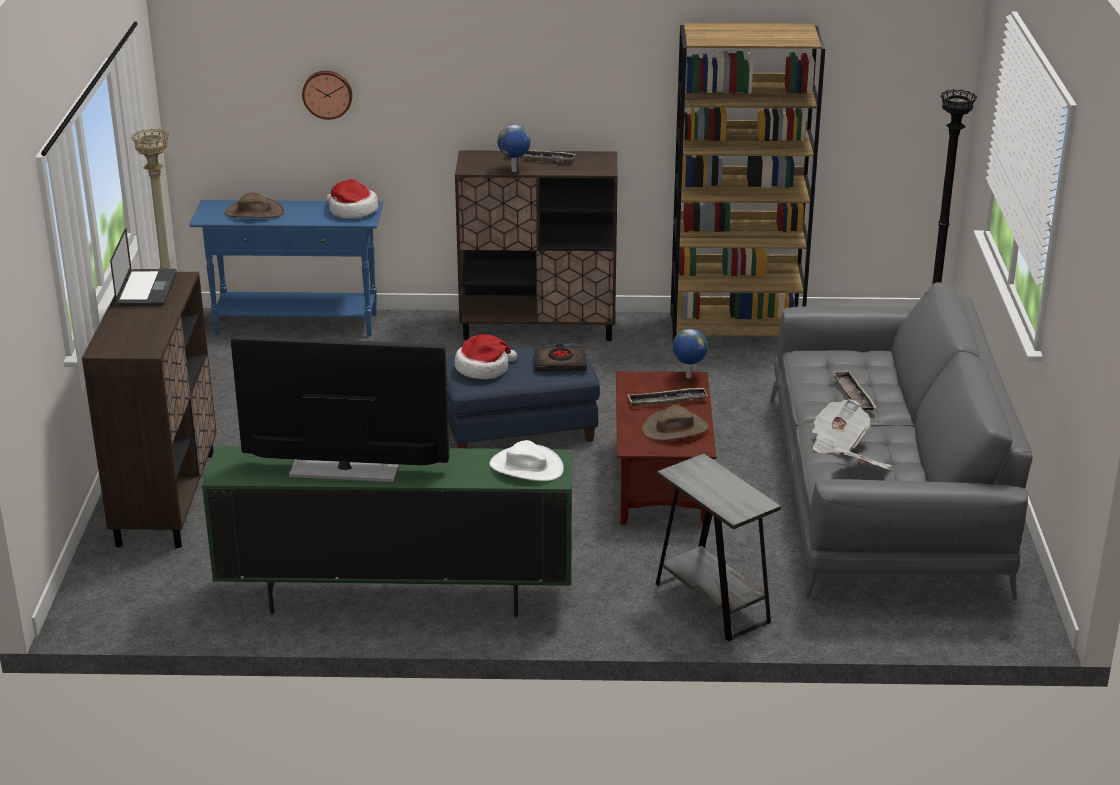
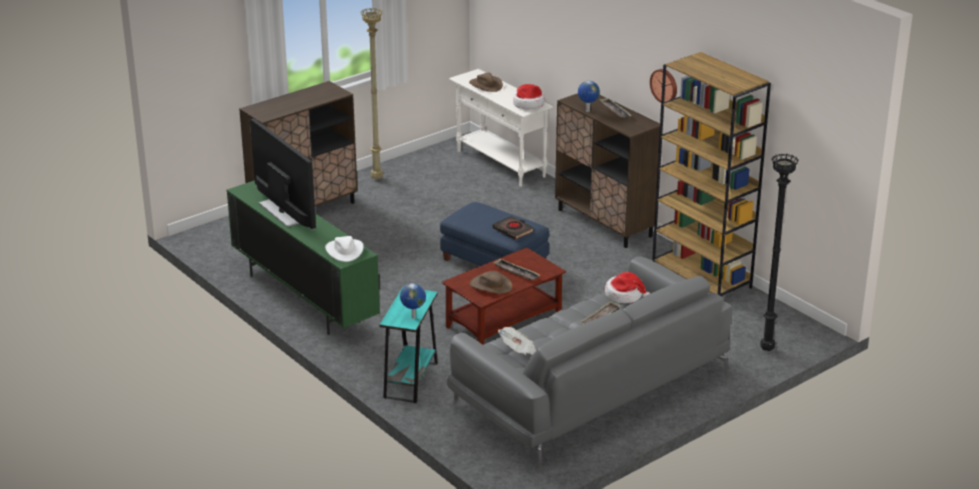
camera: 50 degrees right, 0 degrees up
(147, 289) = (318, 92): laptop -> none
(297, 324) = (500, 164): blue console table -> white console table
(327, 94) = (536, 27): wall clock -> wall clock (664, 85)
(483, 368) = (475, 214): hat -> hat (625, 295)
(688, 377) = (551, 268): globe -> globe (413, 317)
(712, 603) = (411, 380): grey side table -> turquoise side table
(837, 441) = (540, 332): newspaper -> none

